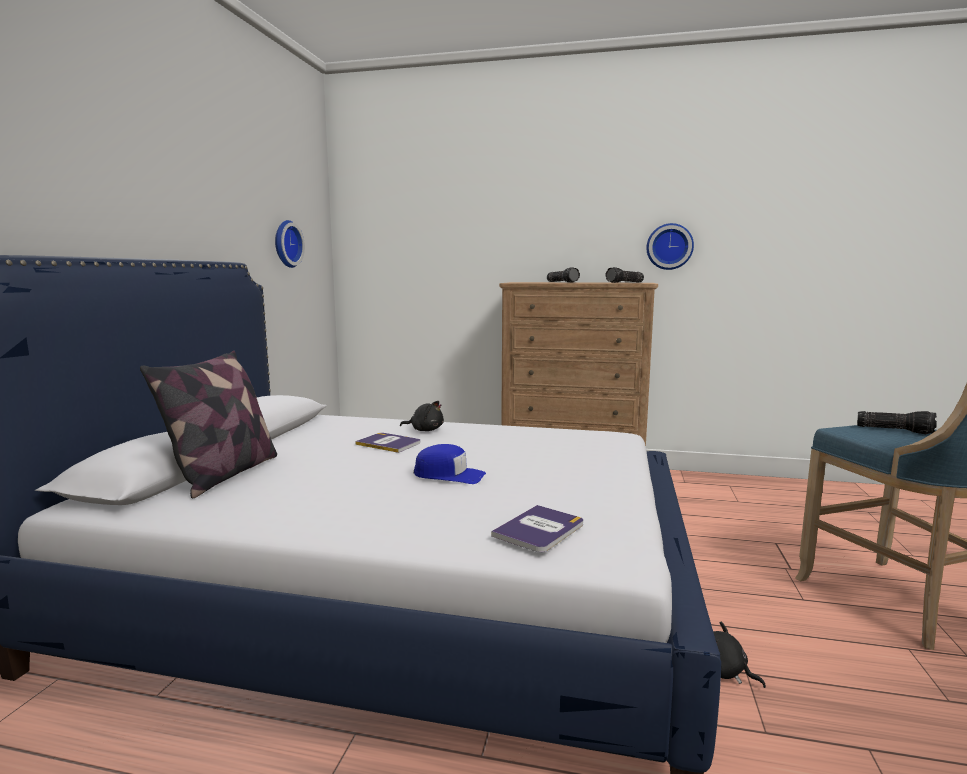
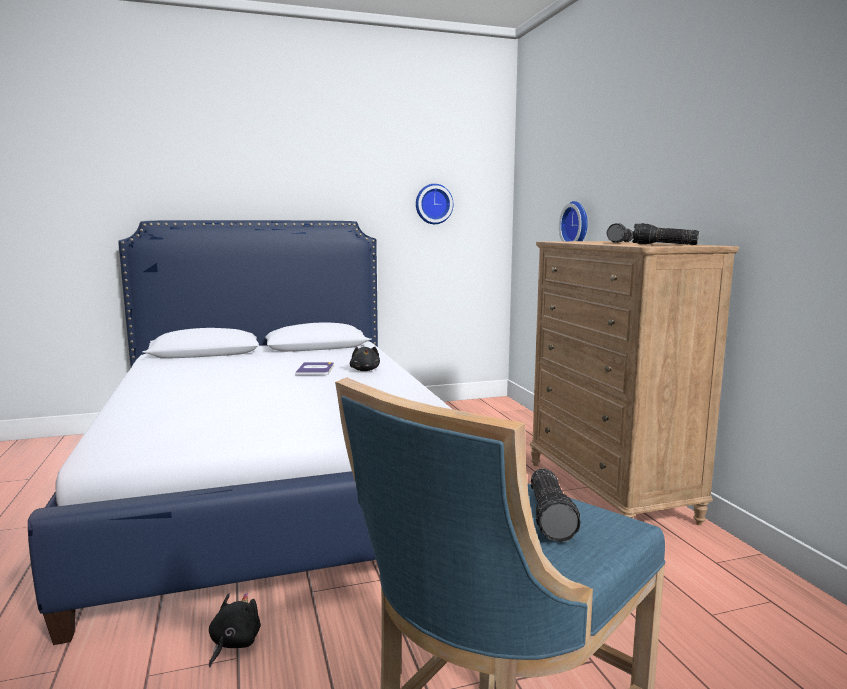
camera: 60 degrees right, 0 degrees up
(224, 474) = (217, 359): pillow -> none
(449, 475) = (247, 391): blue cap -> none
(539, 529) = (141, 424): book -> none
(669, 246) = (768, 189): wall clock -> wall clock (577, 225)

